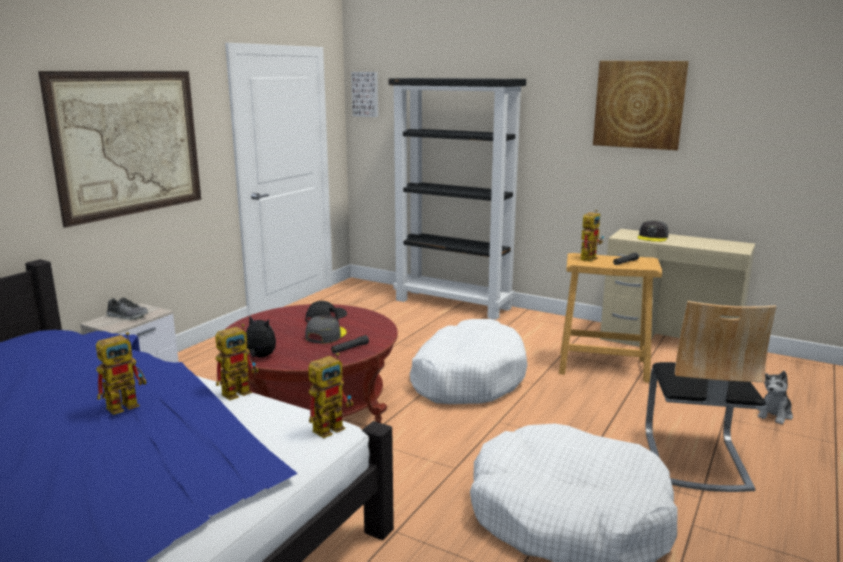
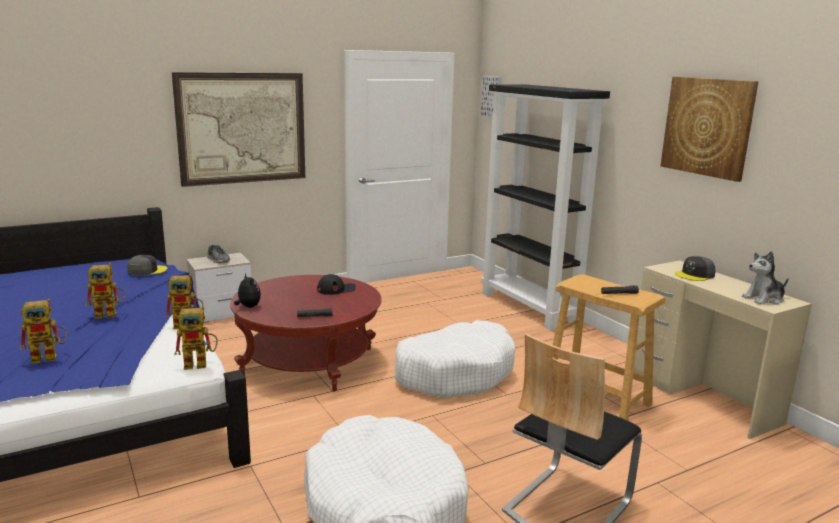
camera: 30 degrees right, 0 degrees up
(325, 335) = (314, 302): grey cap -> grey cap (147, 271)
(588, 257) = (590, 282): toy robot -> toy robot (50, 357)
(774, 414) = (722, 499): plush toy -> plush toy (764, 299)

